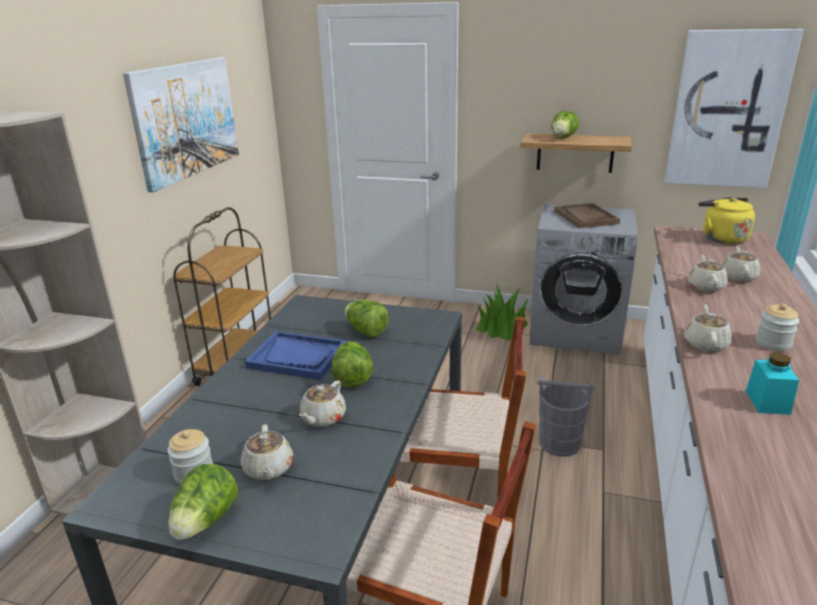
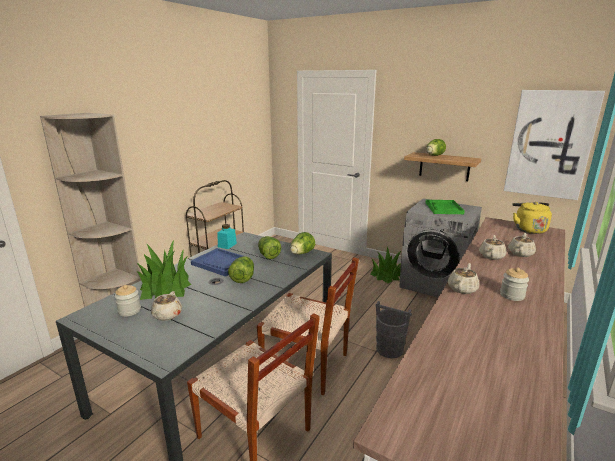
camera: 15 degrees right, 5 degrees down
(186, 119) = (207, 129): picture -> none
(206, 521) = (119, 334): lettuce -> lettuce (301, 253)
(229, 417) = (165, 287): none -> potted plant
(322, 418) = (213, 295): beige teapot -> none
(585, 217) = (443, 208): brown tray -> green tray
(767, 402) = (477, 328): turquoise jar -> turquoise jar (227, 245)

